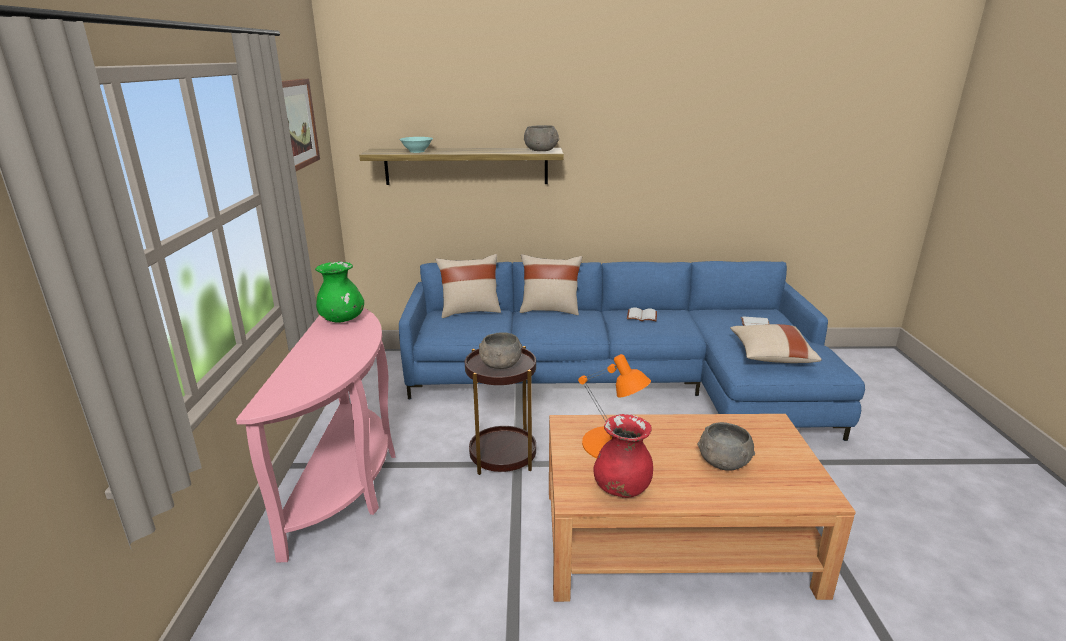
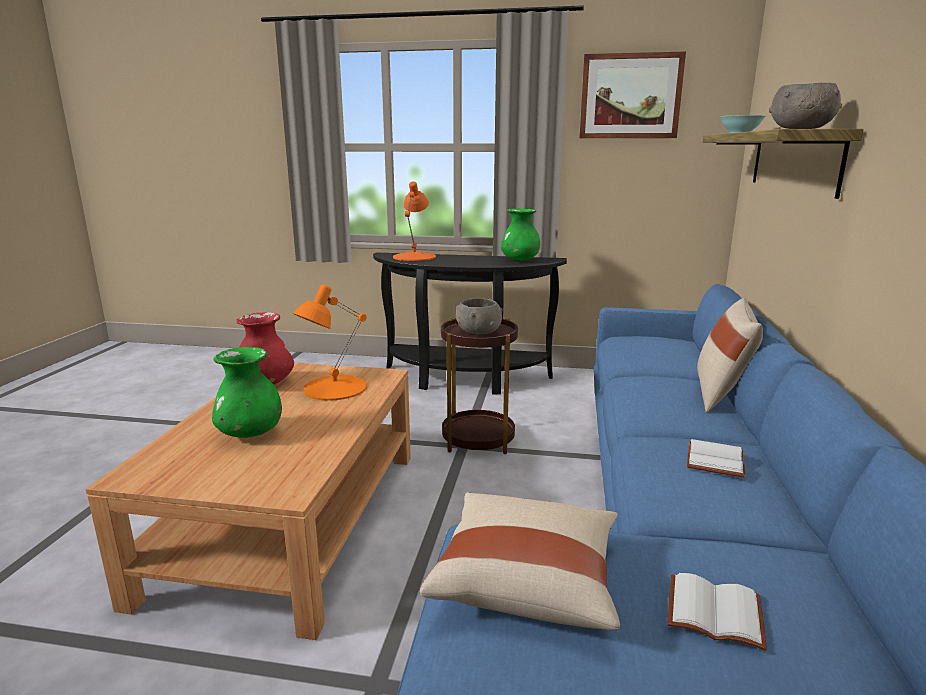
camera: 100 degrees right, 5 degrees down
(297, 380) = (414, 257): none -> orange table lamp
(347, 482) = (464, 380): pink console table -> black console table
(470, 311) = (689, 352): beige pillow -> none
(723, 462) = (250, 433): grey bowl -> green vase

